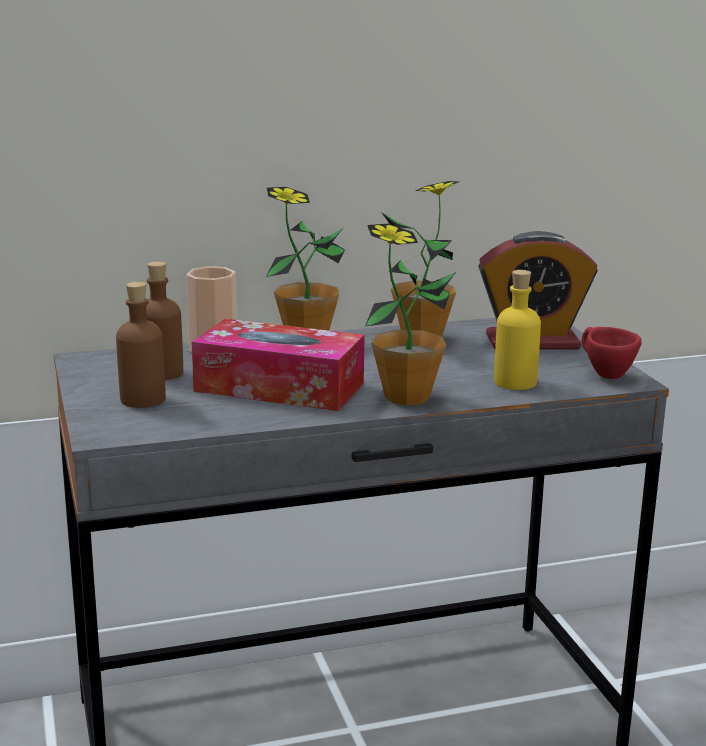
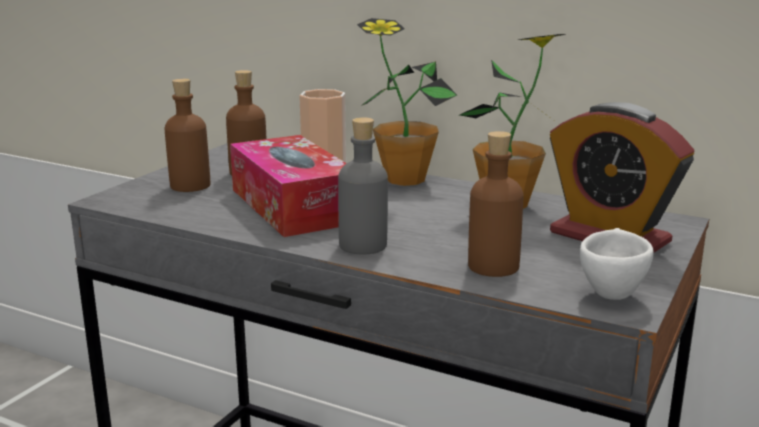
camera: 45 degrees right, 0 degrees up
(406, 397) = (363, 245): potted plant -> grey bottle
(515, 382) = (493, 266): yellow bottle -> brown bottle
(603, 374) = (610, 290): red cup -> white cup

